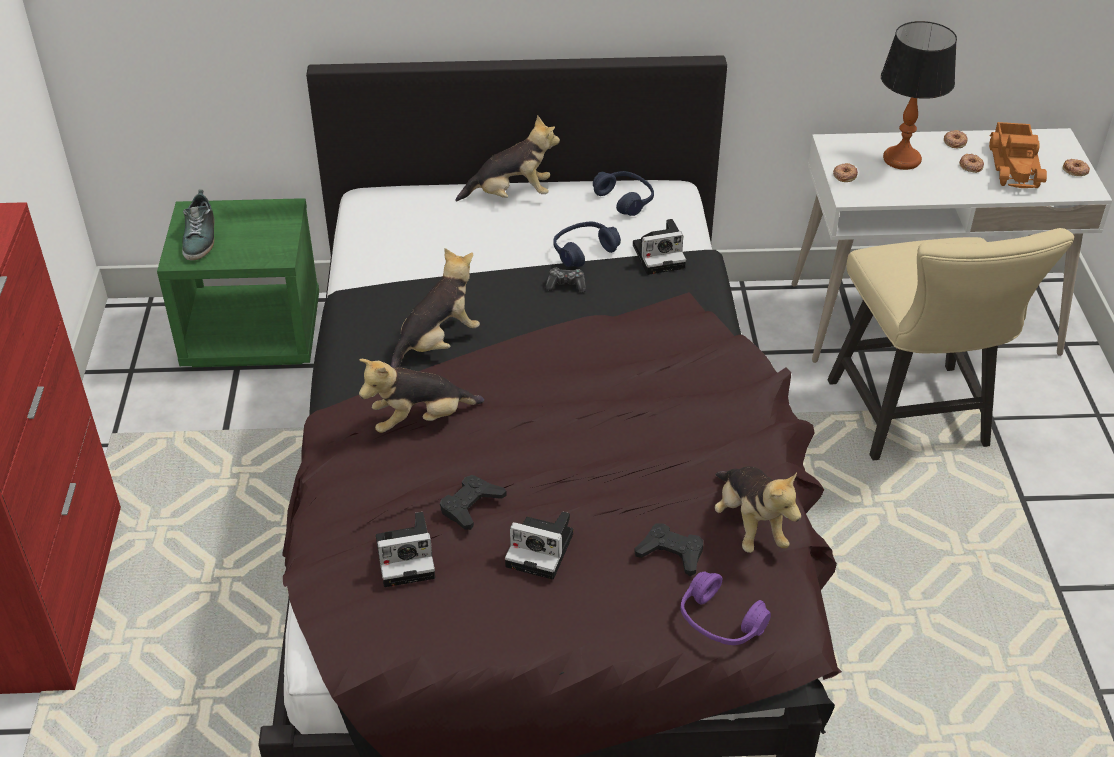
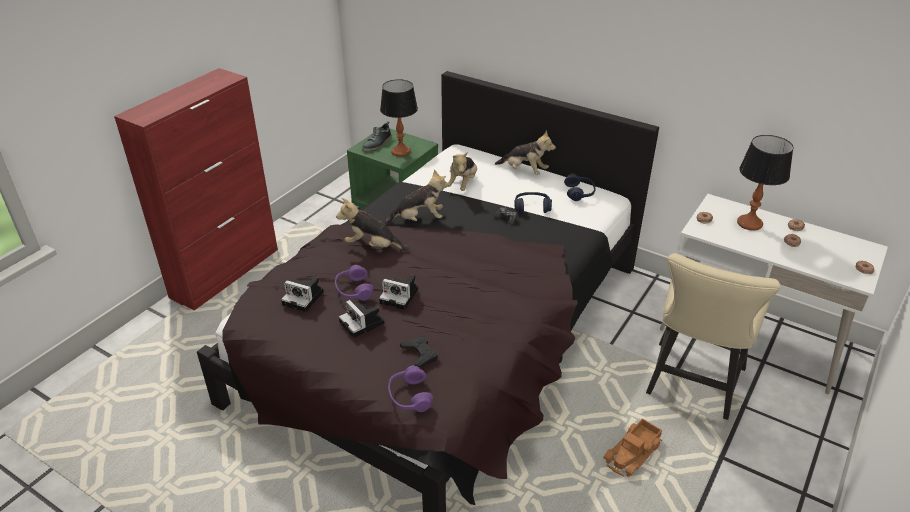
camera: 35 degrees right, 5 degrees down
(259, 237) = (401, 152): none -> table lamp
(471, 506) = (353, 290): black game controller -> purple headphones
(660, 256) = (569, 224): camera -> camera (400, 296)
(749, 524) = (473, 361): plush toy -> plush toy (462, 184)
(1016, 166) = (823, 252): toy truck -> toy truck (633, 453)

